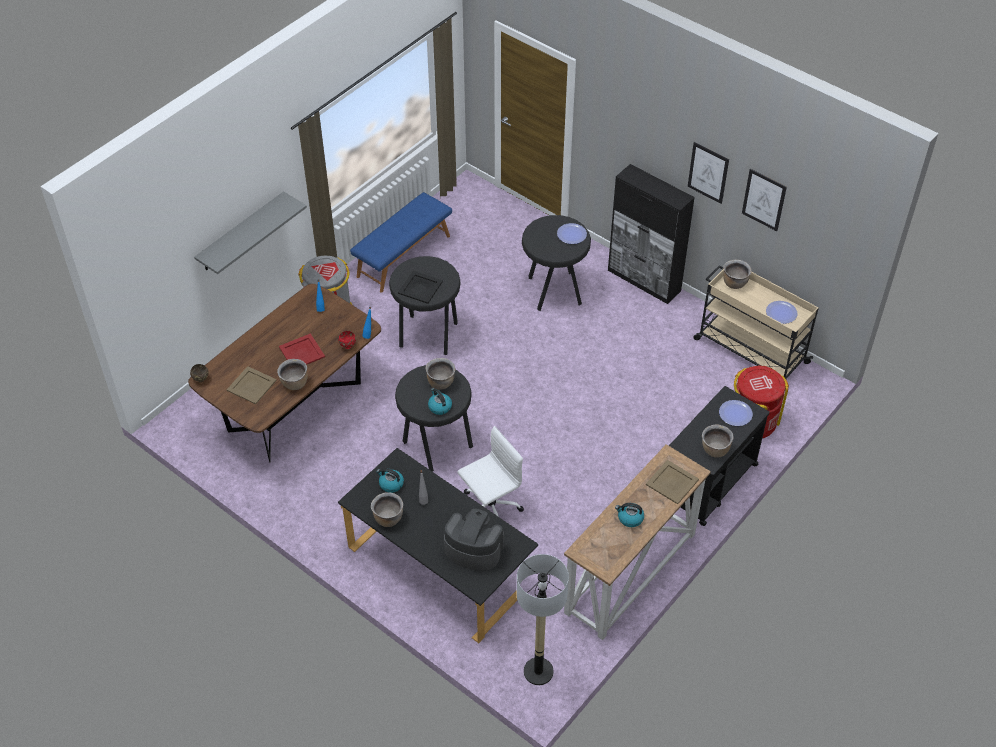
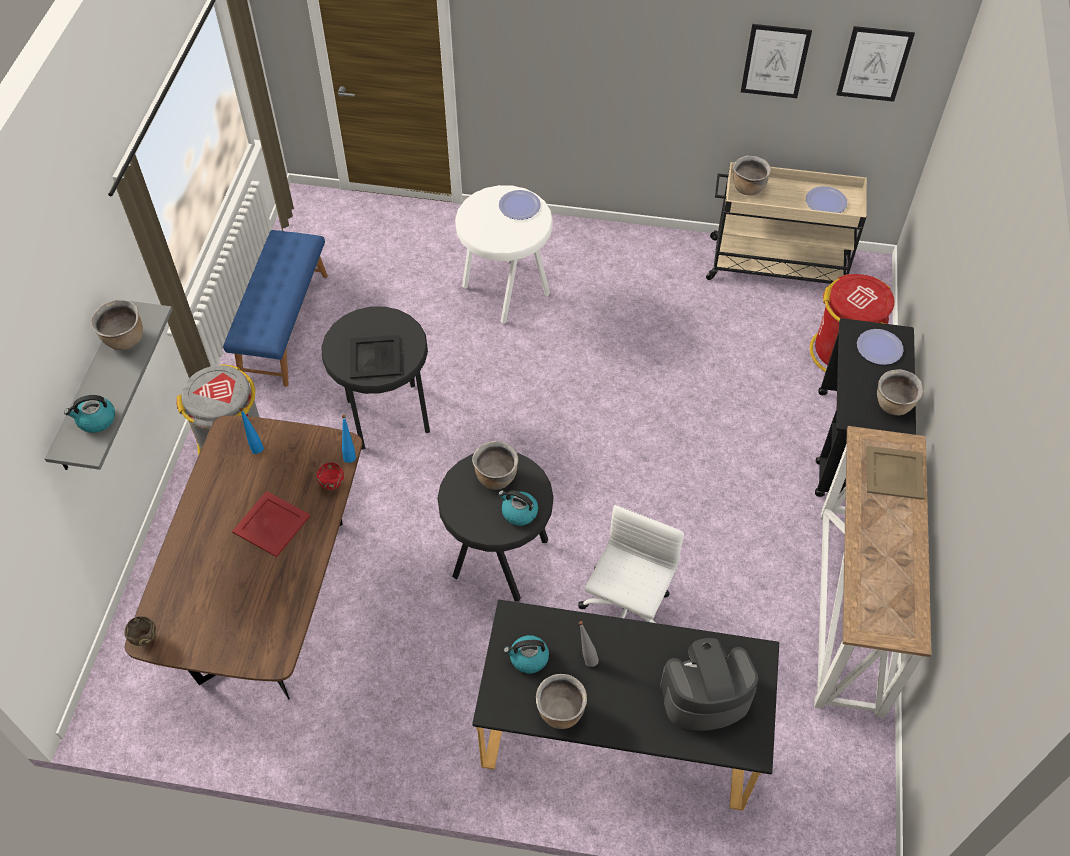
camera: 30 degrees left, 5 degrees up
(252, 385) = (230, 610): beige tray -> none
(294, 383) = (293, 577): brown cooking pot -> brown cooking pot (125, 340)
(538, 671) = (842, 807): floor lamp -> none
(554, 292) = (506, 292): black stool -> white stool
(630, 518) = (884, 549): kettle -> kettle (96, 420)
(644, 281) = (601, 234): black cabinet -> none
(708, 172) = (683, 53): picture -> picture (874, 64)

